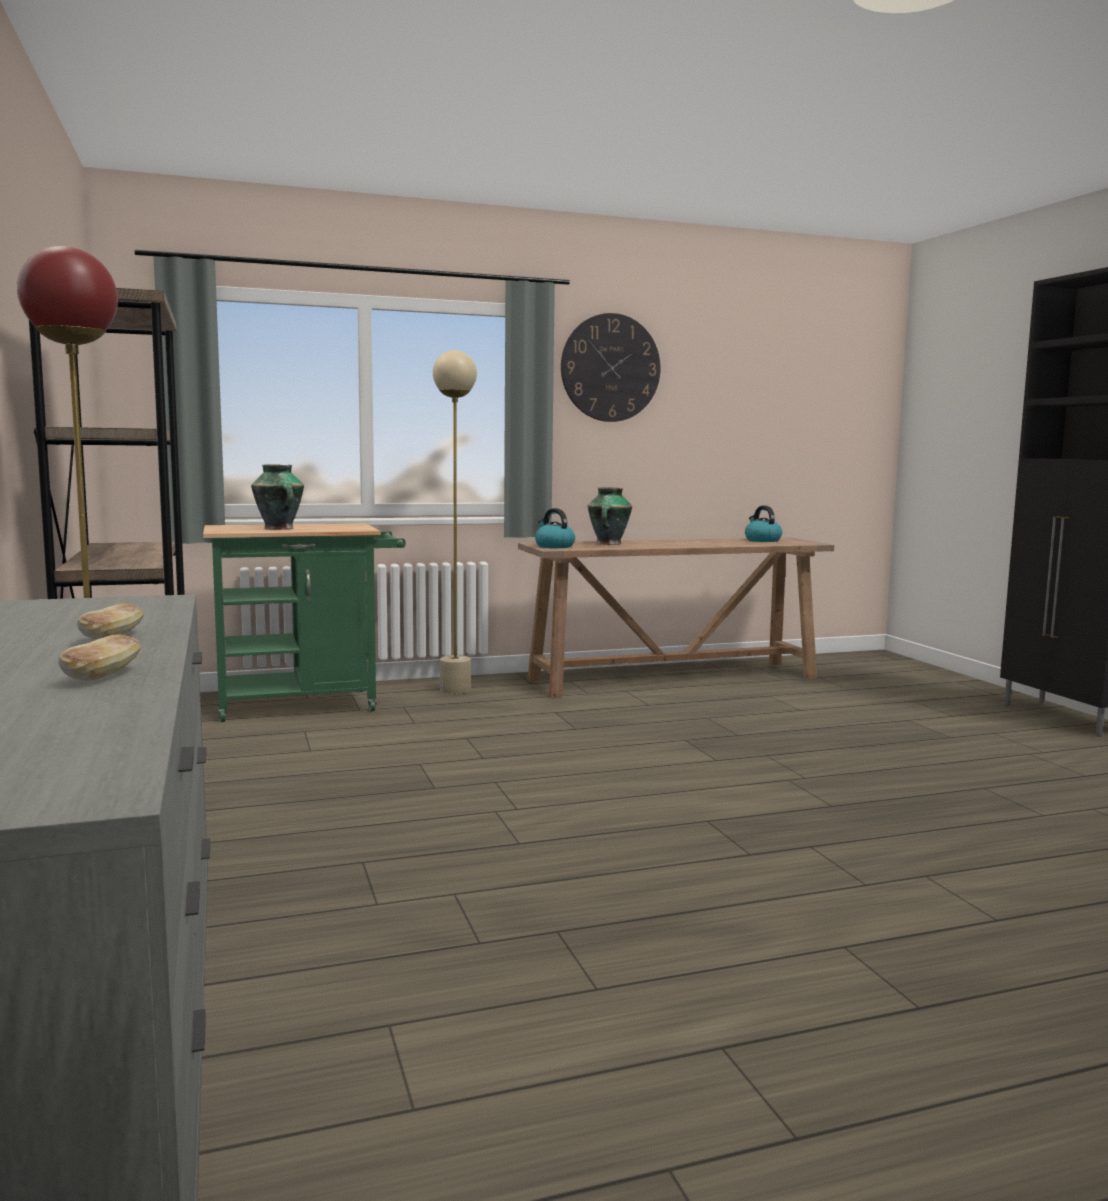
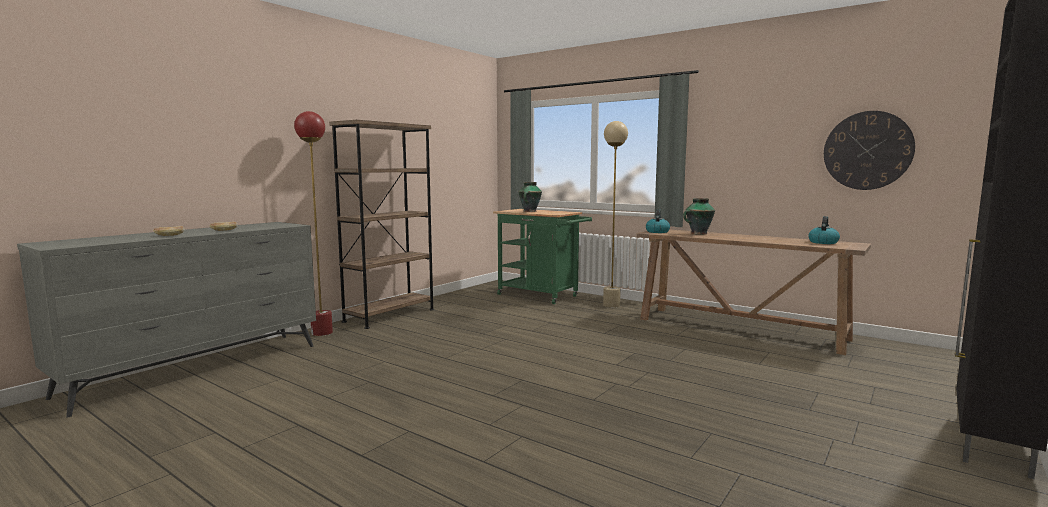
camera: 55 degrees right, 0 degrees up
(610, 368) = (733, 121): wall clock -> wall clock (867, 150)

